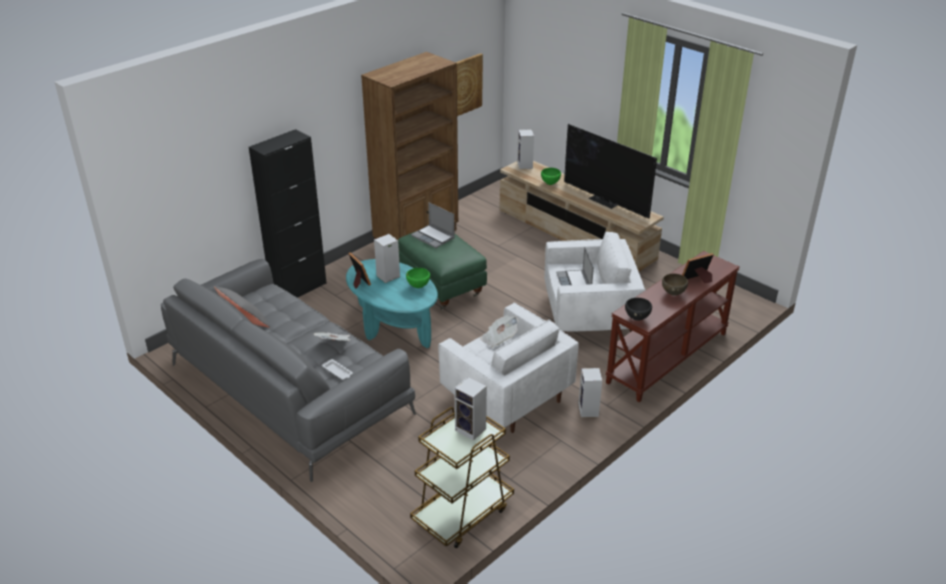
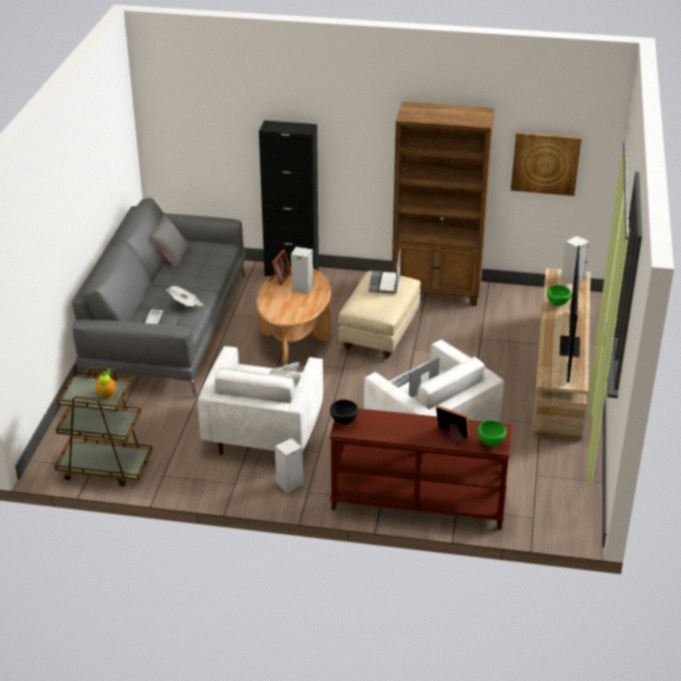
camera: 55 degrees right, 0 degrees up
(393, 326) = (295, 337): turquoise coffee table -> brown coffee table
(418, 286) = (304, 308): green bowl -> green bowl (490, 443)
(442, 286) = (379, 336): green ottoman -> beige ottoman
(472, 430) = (106, 393): speaker -> teapot
(673, 294) = (409, 430): brown bowl -> none

